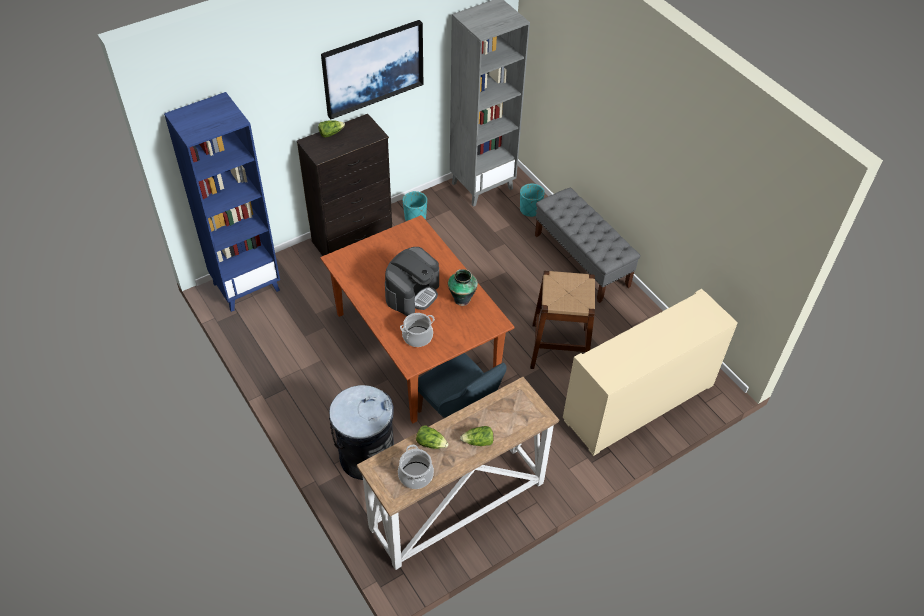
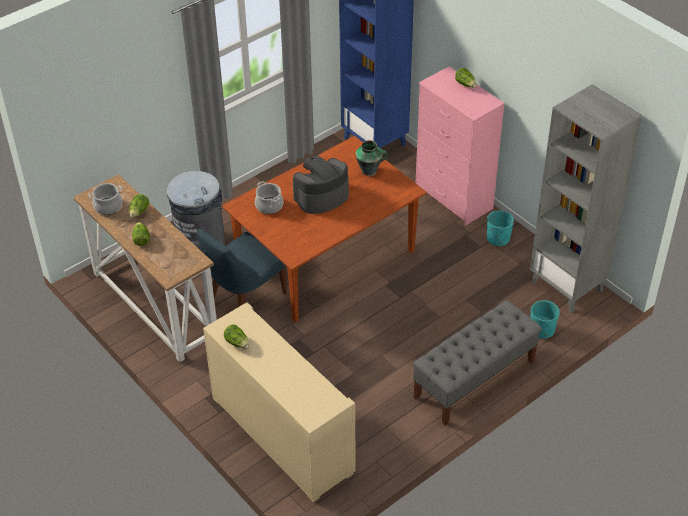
camera: 85 degrees right, 5 degrees down
(353, 239) = (453, 199): black dresser -> pink dresser
(373, 68) = (521, 67): picture -> none
(412, 293) = (321, 197): coffee machine -> coffee machine turned 120 degrees clockwise
(462, 299) = (320, 230): vase -> vase (370, 171)
(559, 348) = (343, 366): brown stool -> none
(629, 367) = (237, 343): none -> lettuce

